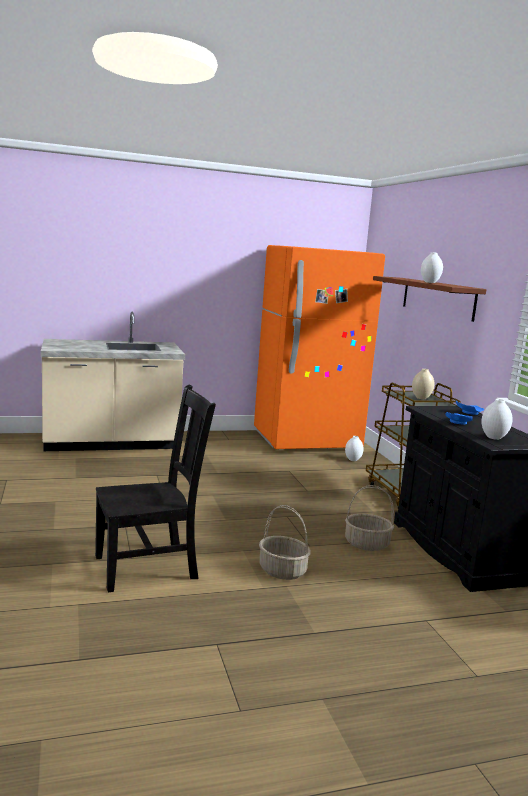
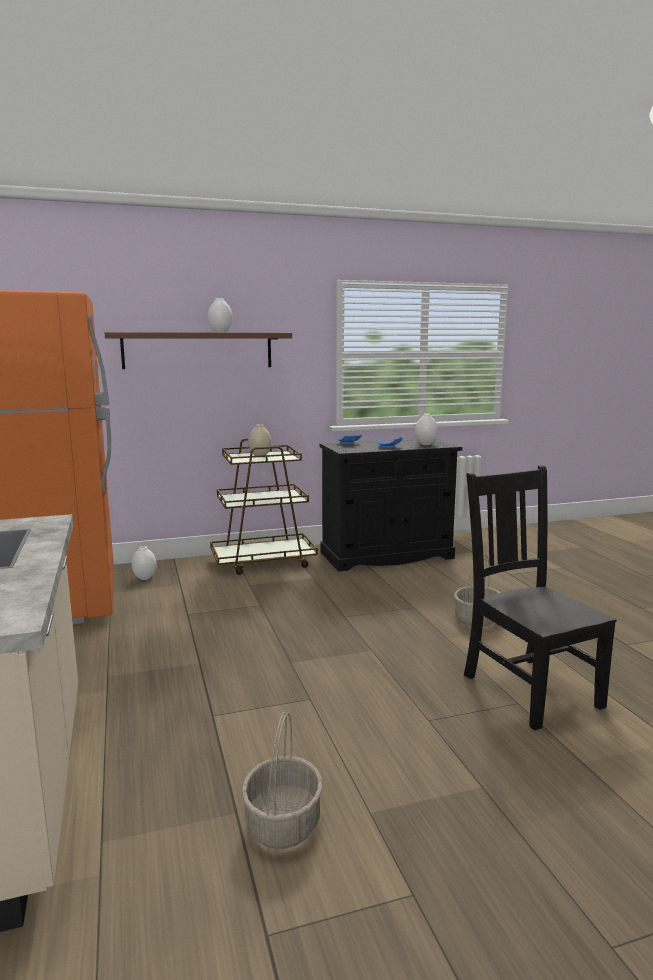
camera: 90 degrees left, 0 degrees up
(367, 544) = (393, 584): basket -> basket (282, 823)

